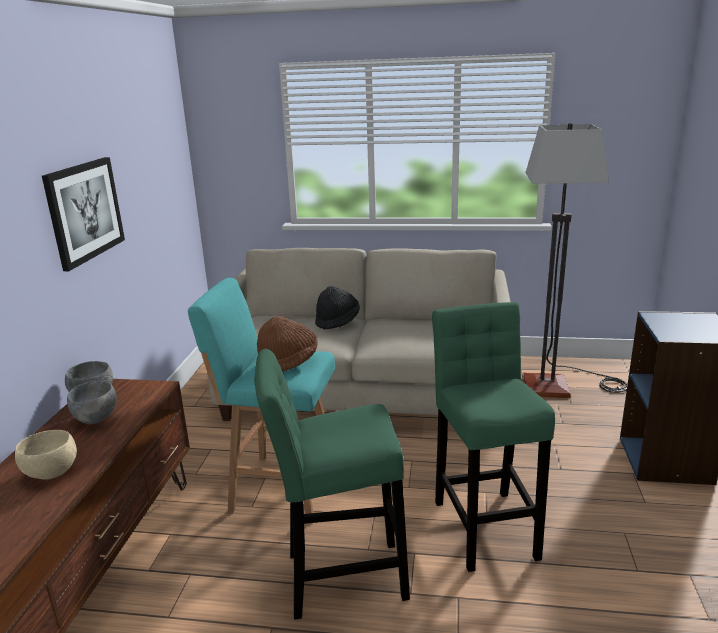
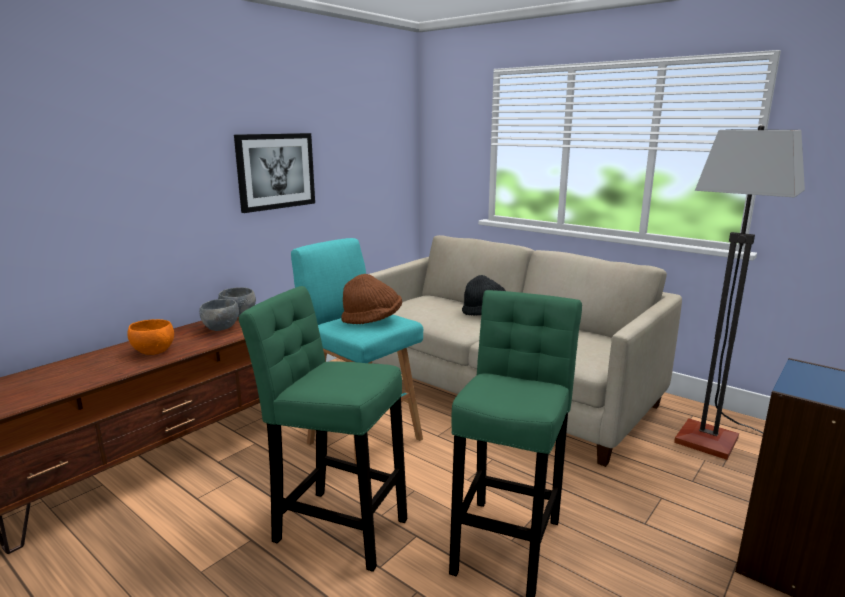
camera: 30 degrees right, 5 degrees down
(52, 473) = (153, 352): beige bowl -> orange bowl

